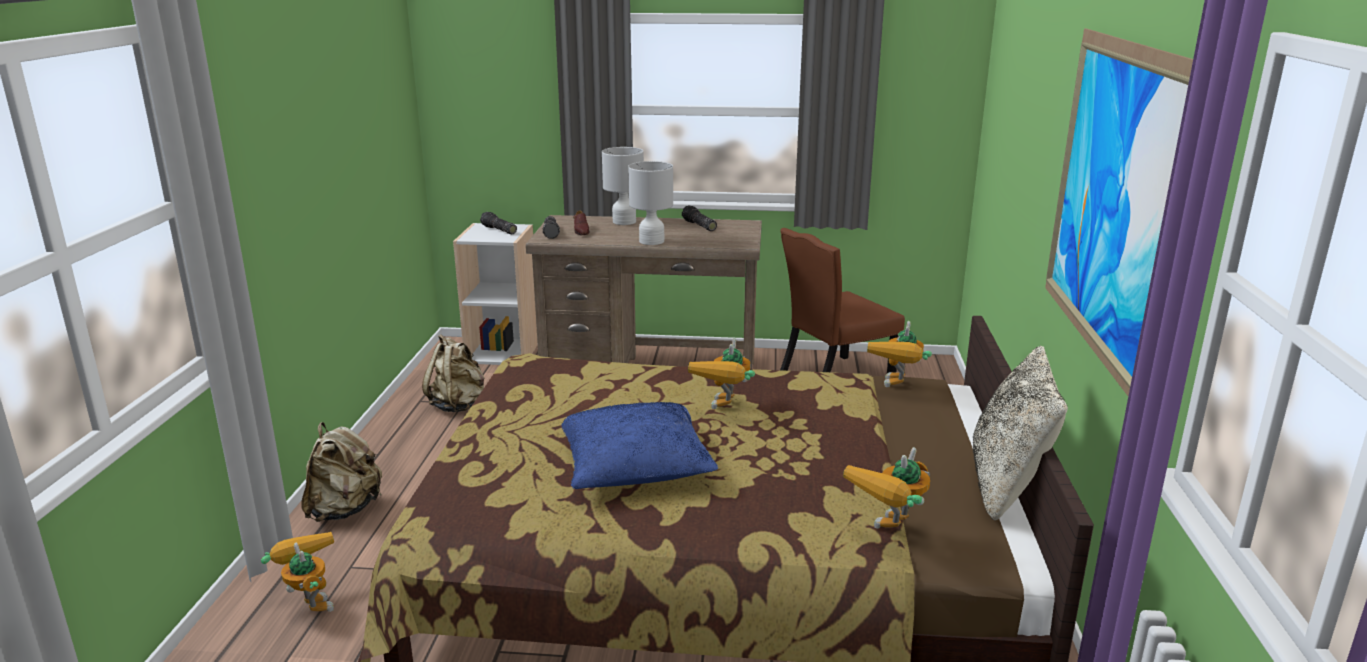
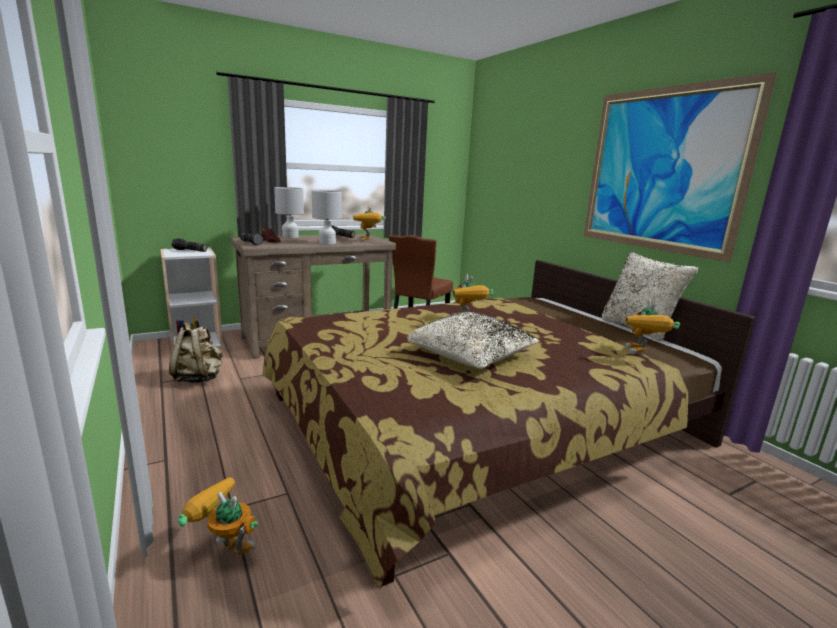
camera: 35 degrees left, 5 degrees down
(345, 510) = (177, 469): beige backpack -> none
(634, 464) = (470, 354): blue pillow -> beige pillow
(898, 388) = (521, 301): toy robot -> toy robot (368, 241)

